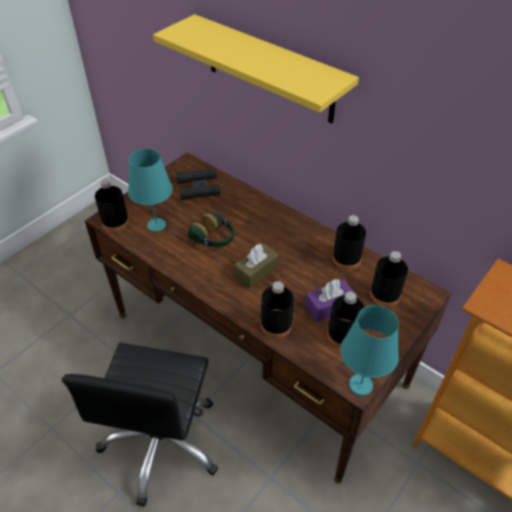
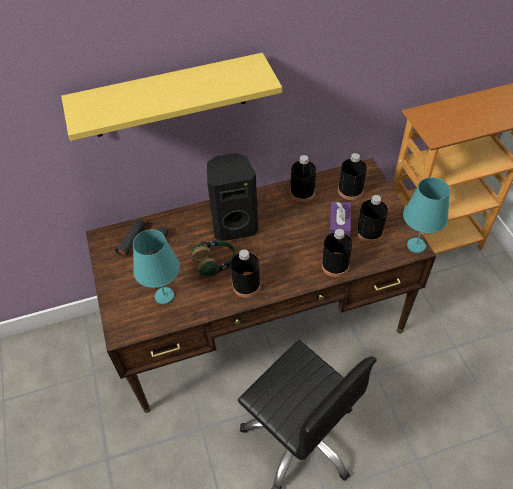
camera: 55 degrees left, 5 degrees up
(115, 222) = (132, 326): black bottle -> black bottle (246, 285)
(256, 271) = (274, 251): brown tissue box -> none
(264, 231) = (234, 225): none -> black speaker

